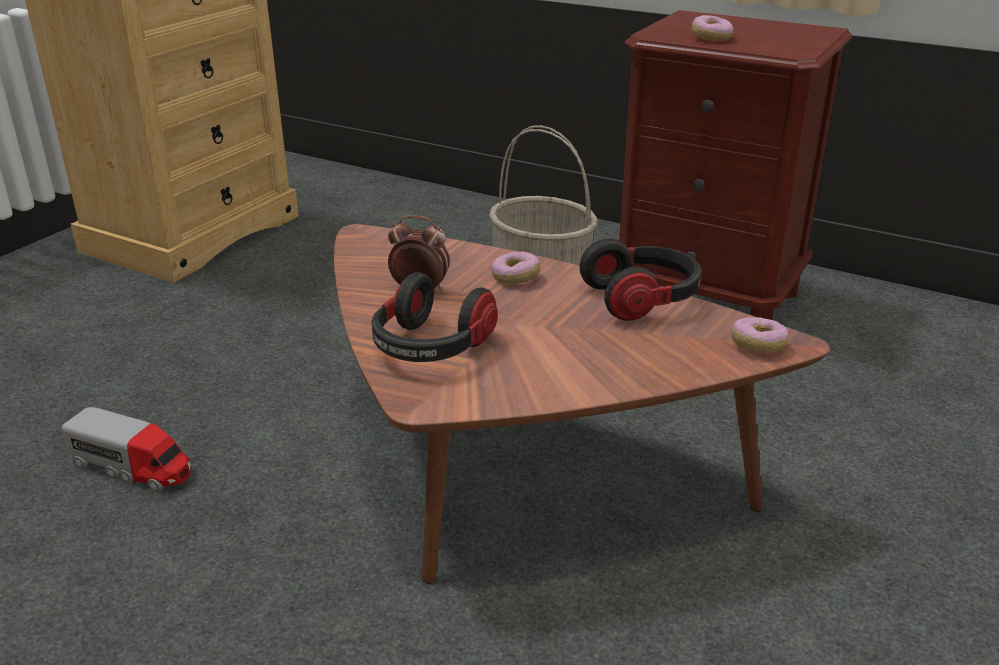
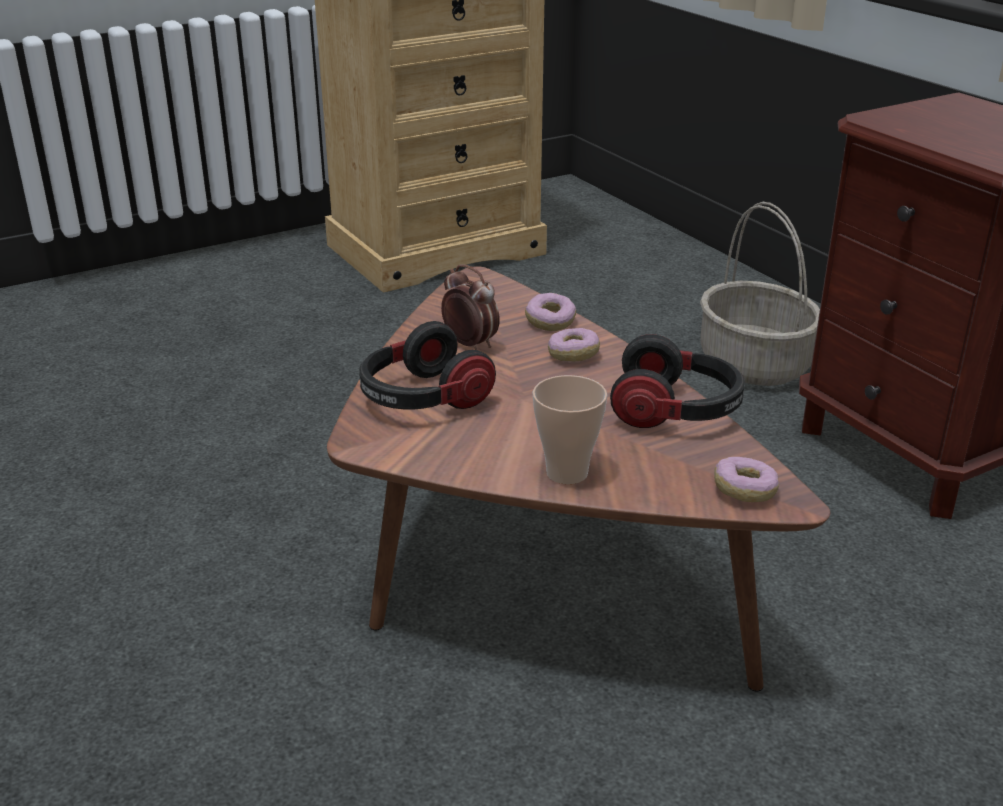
camera: 30 degrees right, 0 degrees up
(133, 468) = (224, 446): toy truck -> none
(618, 373) = (567, 473): none -> cup
(711, 38) = (936, 133): donut -> donut (550, 322)

